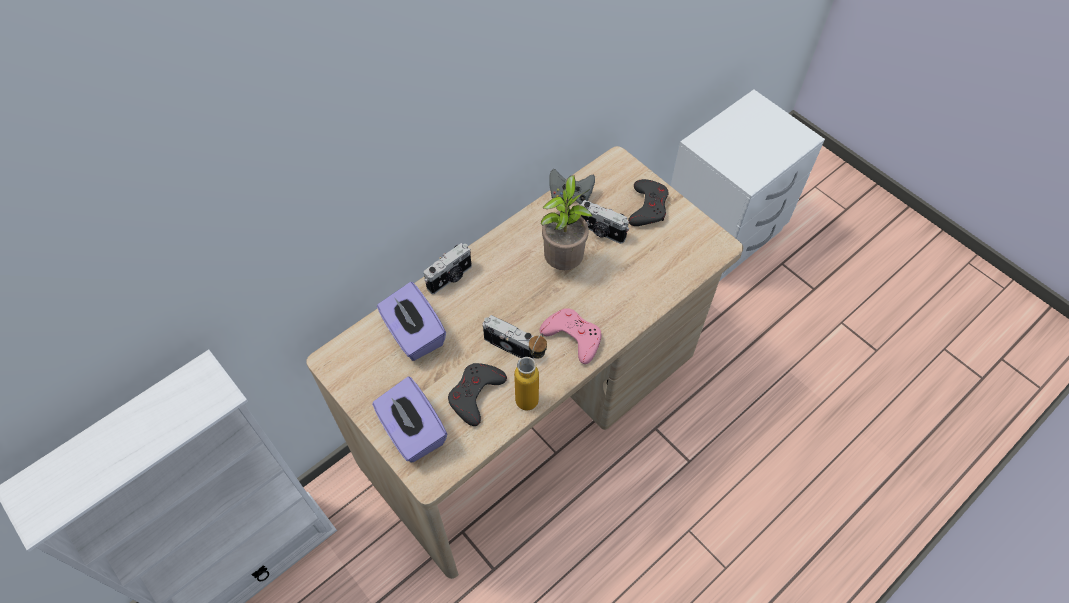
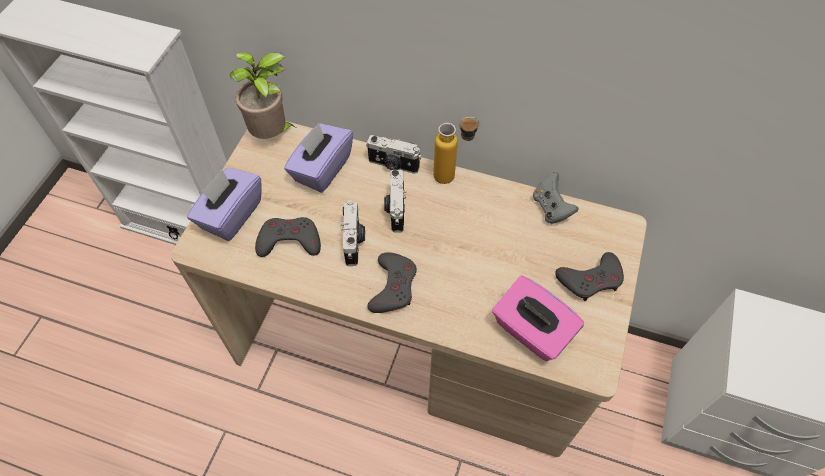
camera: 60 degrees right, 0 degrees up
(531, 392) = (315, 282): bottle -> bottle (452, 176)
(564, 261) = (471, 239): potted plant -> potted plant (272, 135)
(572, 337) = (393, 286): pink game controller -> grey game controller
(601, 232) = (528, 253): camera -> camera (395, 209)
(667, 266) = (531, 331): none -> pink tissue box

